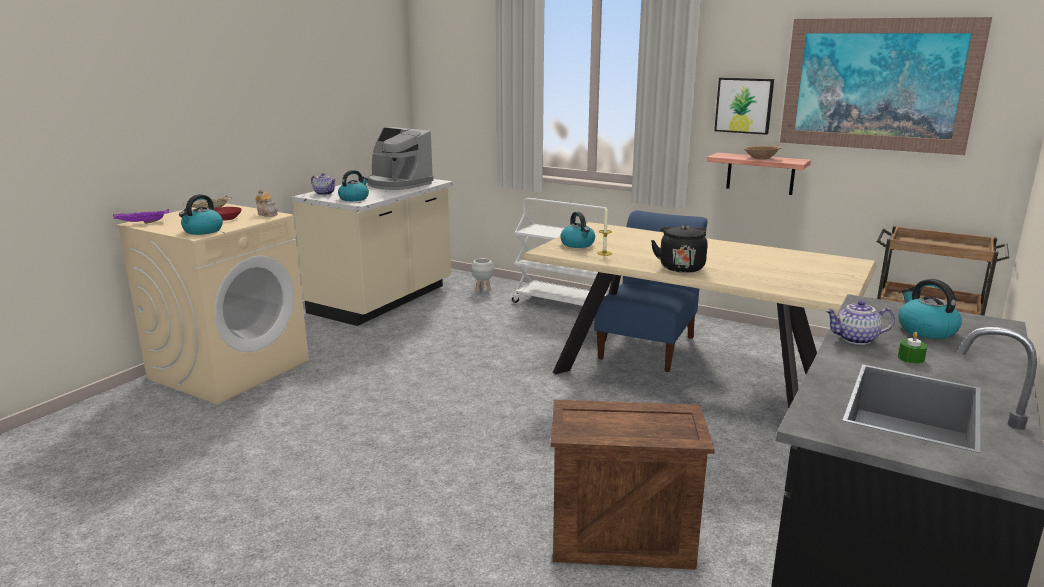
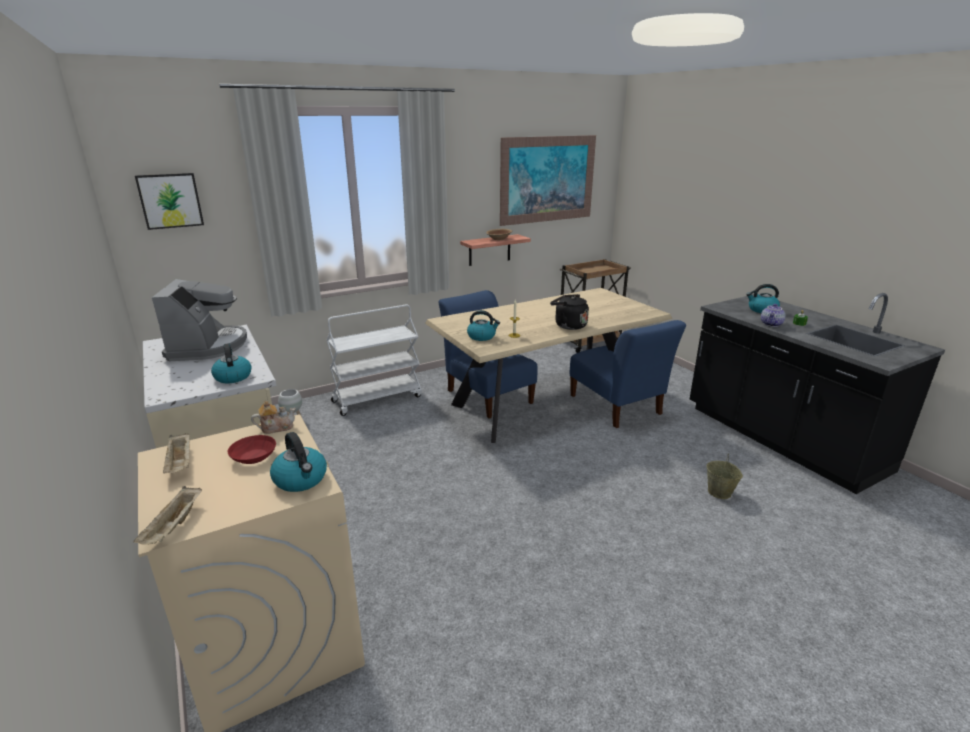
camera: 60 degrees left, 5 degrees up
(142, 223) = (174, 527): purple tray -> beige tray
(325, 193) = (174, 387): teapot -> none
(397, 184) = (208, 346): coffee machine -> coffee machine turned 75 degrees counterclockwise
(620, 538) = (720, 492): crate -> beige bucket
(744, 105) = (475, 203): picture -> picture (170, 200)
(747, 424) = (617, 407): none -> blue chair

